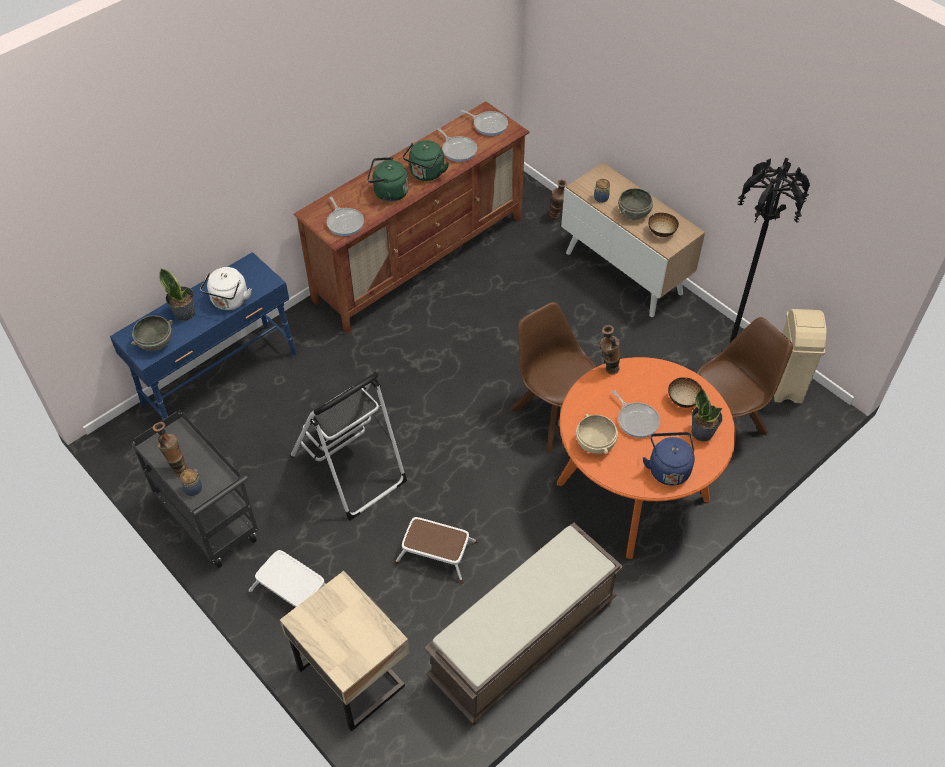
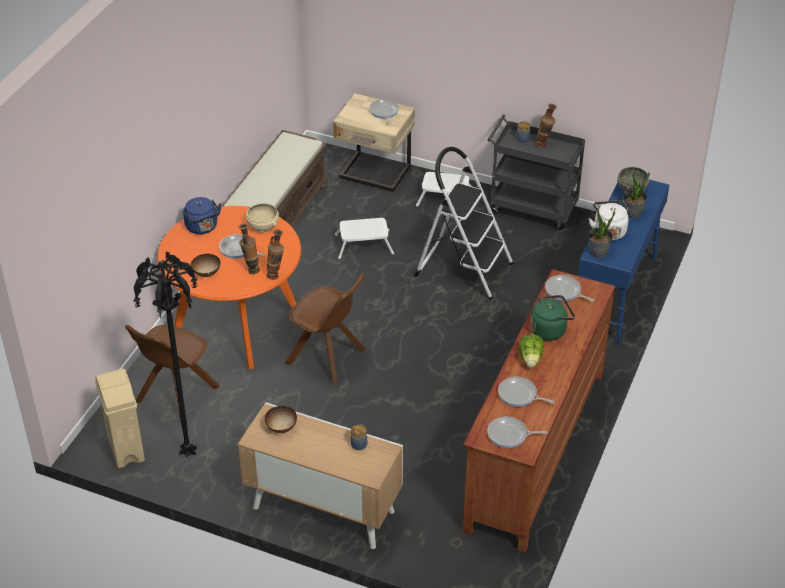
camera: 155 degrees right, 10 degrees down
(327, 627) = (384, 112): none -> frying pan
(426, 174) = (530, 359): green kettle -> lettuce
(436, 552) = (364, 244): brown step ladder -> white step ladder
(556, 217) = (426, 550): vase -> vase (251, 269)
(634, 213) = (317, 439): grey bowl -> none
(702, 432) = (184, 257): potted plant -> potted plant (598, 252)

